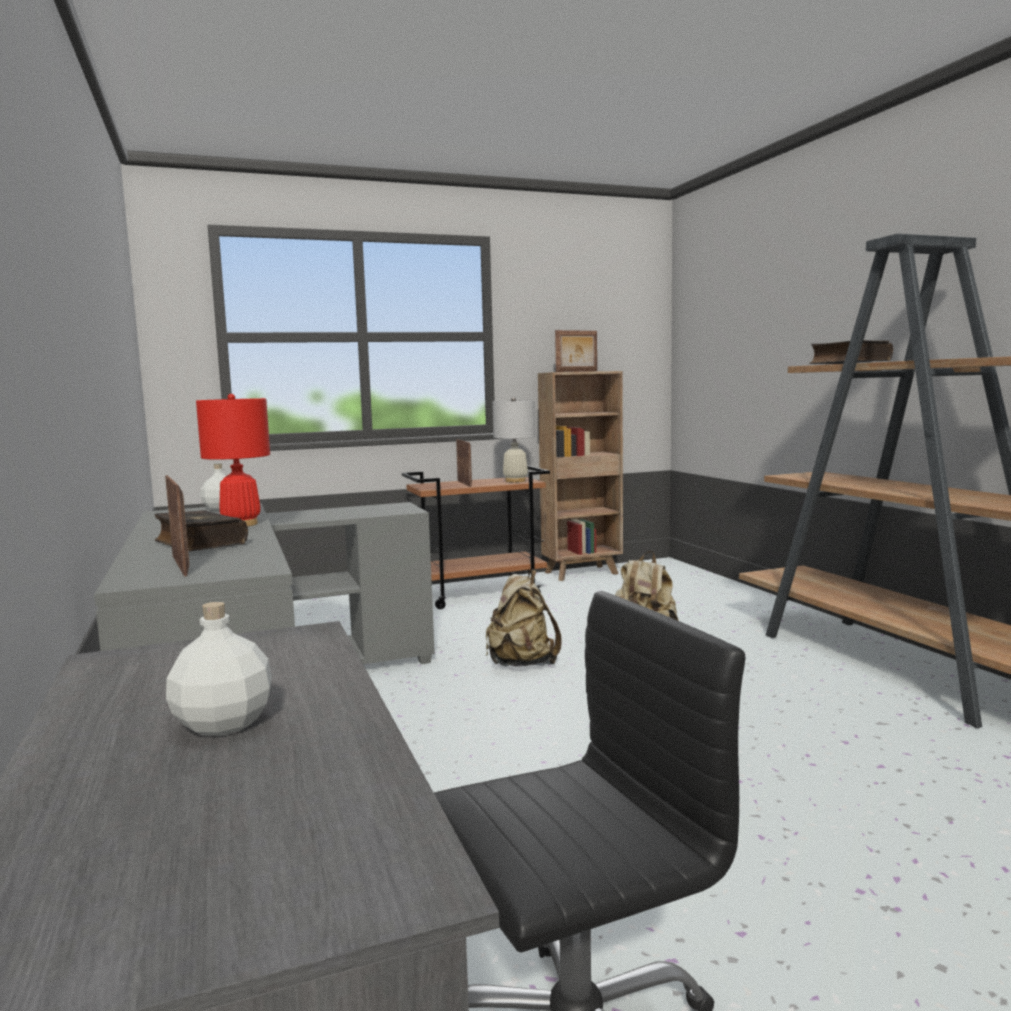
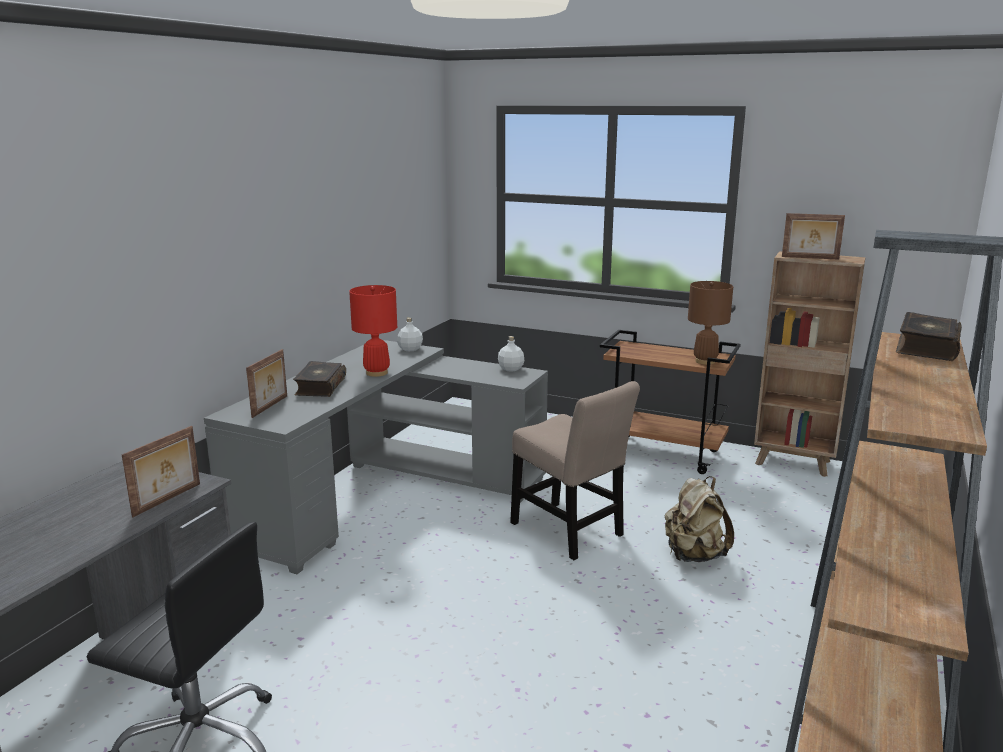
camera: 45 degrees right, 10 degrees up
(222, 724) = (82, 519): white bottle -> white bottle (510, 369)
(465, 483) = (659, 353): picture frame -> picture frame (168, 500)
(515, 481) = (705, 361): white table lamp -> brown table lamp
(522, 664) = (569, 532): beige backpack -> beige chair

